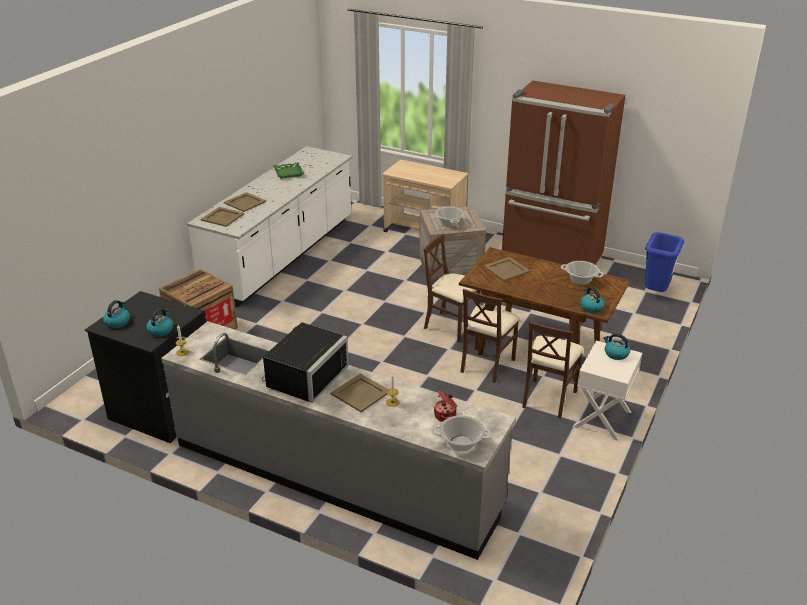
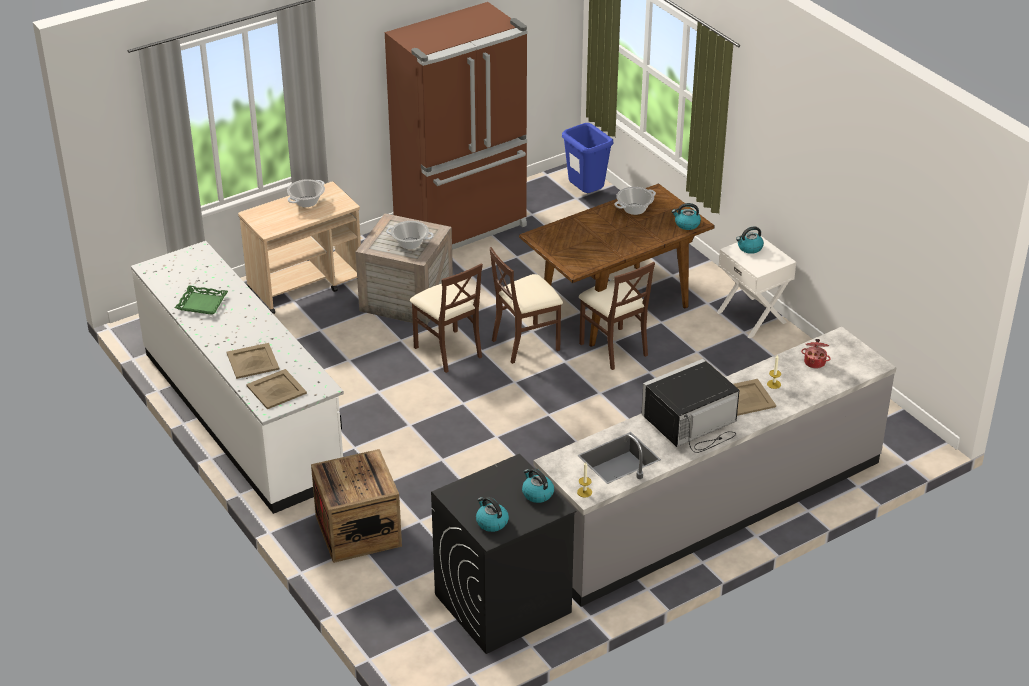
camera: 60 degrees left, 5 degrees up
(303, 376) = (692, 424): black microwave -> black microwave turned 90 degrees counterclockwise
(461, 443) = (858, 367): cooking pot -> cooking pot (307, 202)
(506, 269) = (575, 242): beige tray -> none
(548, 398) = (697, 334): brown chair -> brown chair (448, 351)

